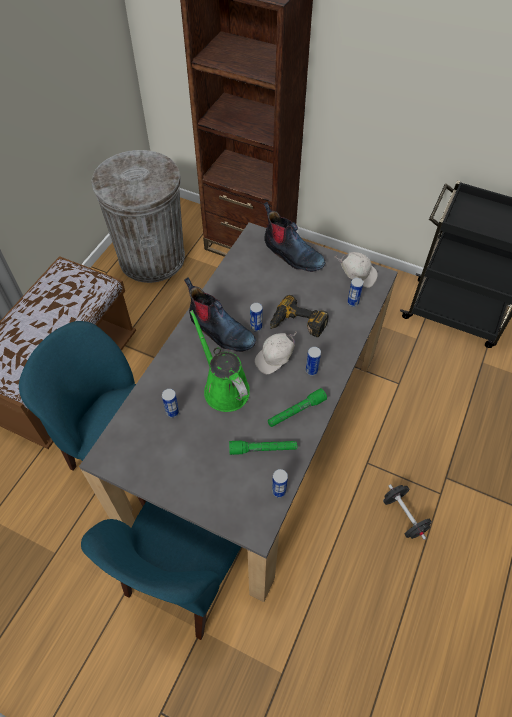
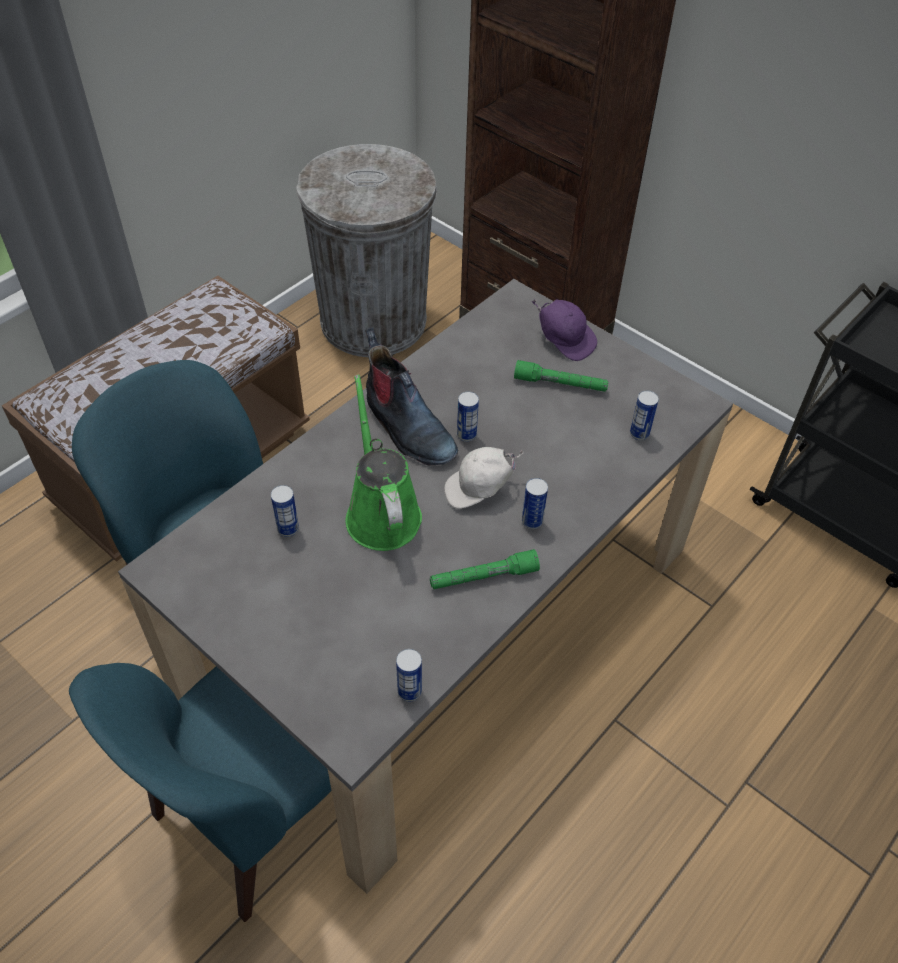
camera: 15 degrees right, 5 degrees down
(263, 449) = (408, 621): green flashlight -> green flashlight (560, 384)
(291, 254) = (564, 340): boot -> purple cap
(297, 325) = (534, 447): power drill -> none
(357, 275) = (661, 394): white cap -> none
(404, 516) = (650, 825): black dumbbell -> none

